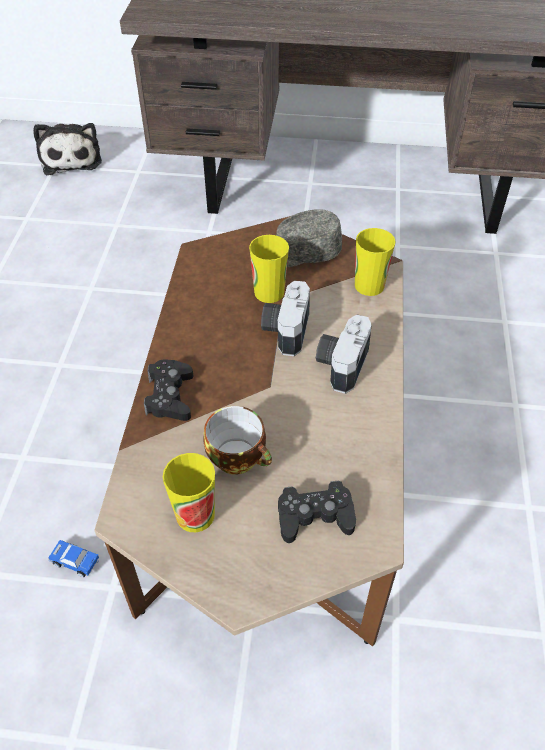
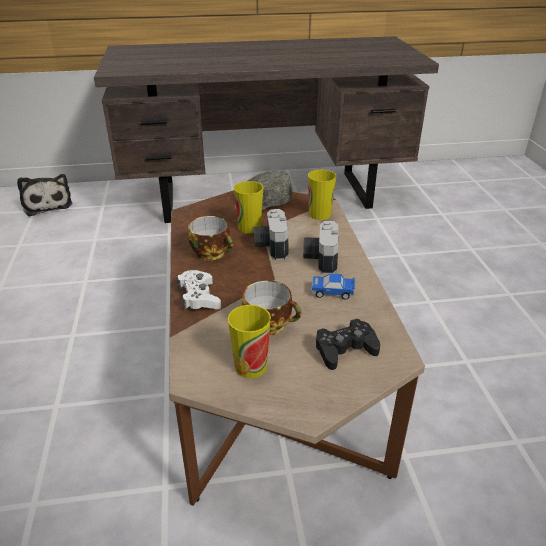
camera: 15 degrees left, 15 degrees down
(76, 561) = (126, 474): toy car -> toy car (333, 292)
(170, 396) = (199, 297): black game controller -> white game controller
(209, 328) = (213, 253): none -> cup

